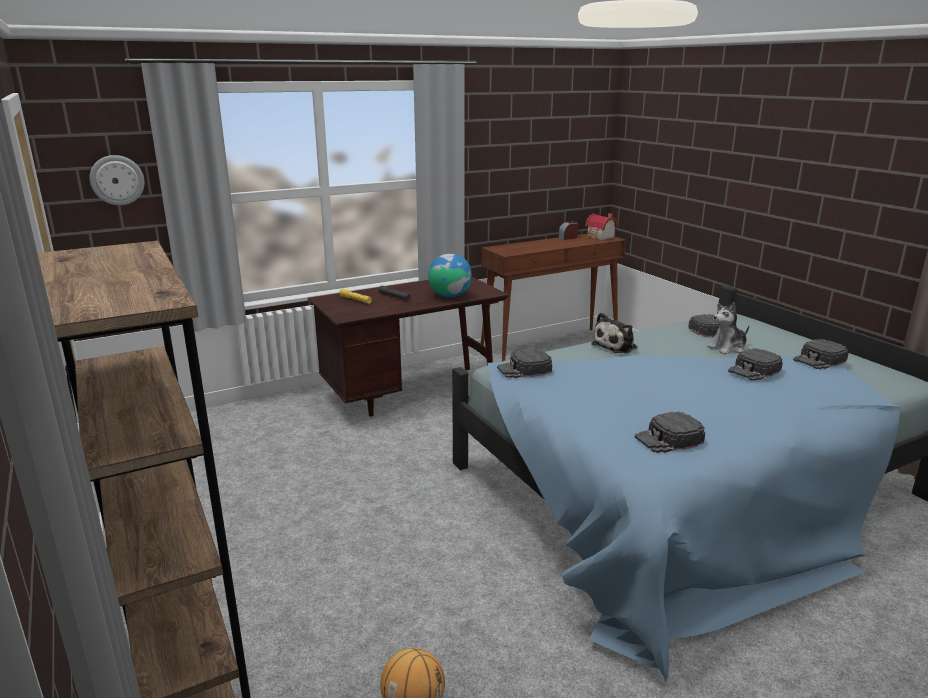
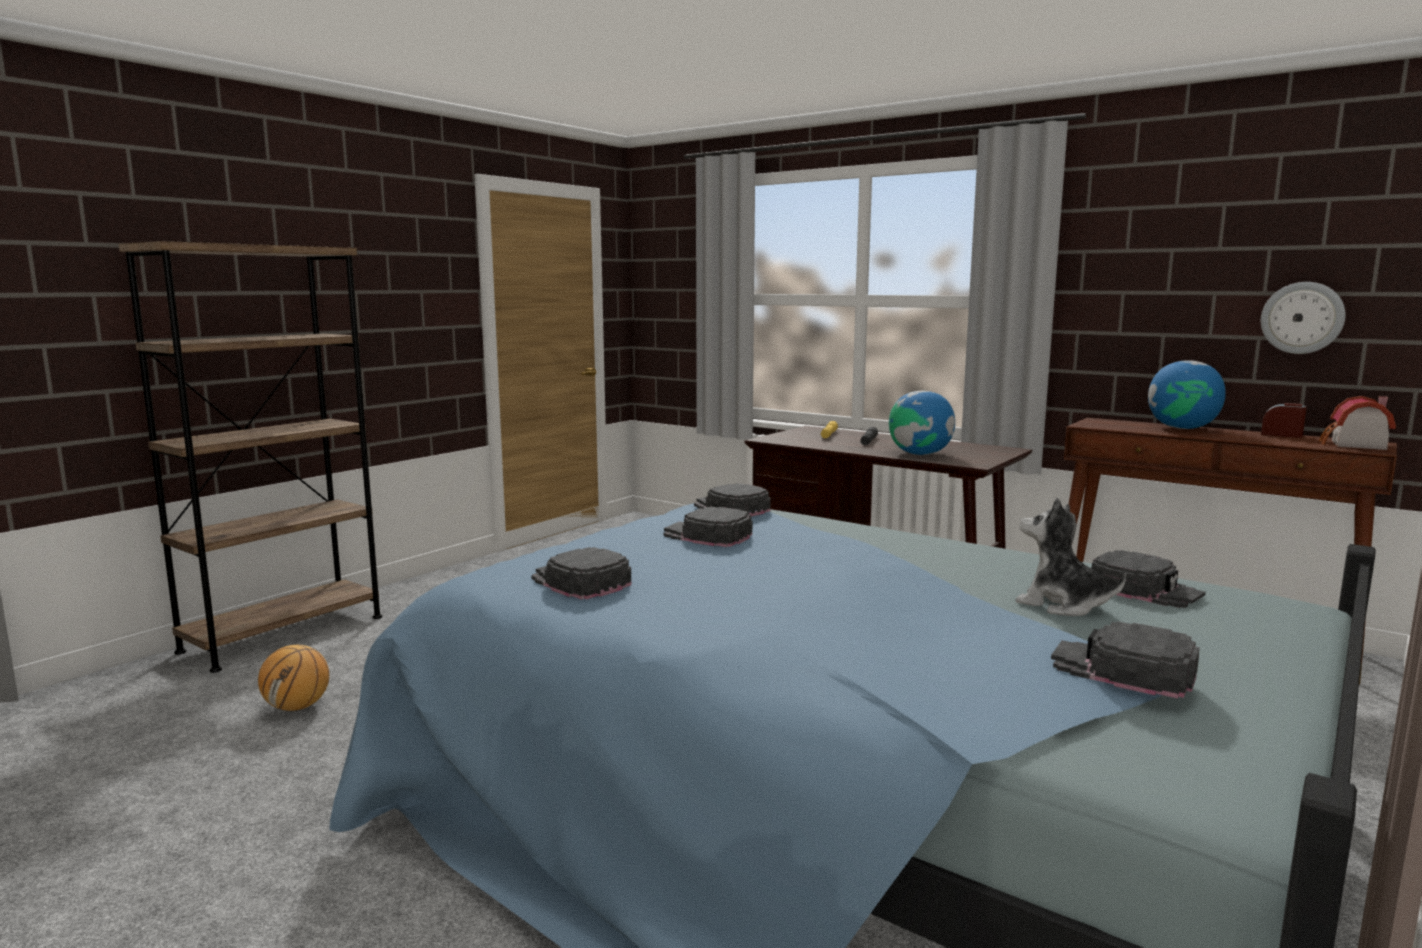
camera: 65 degrees right, 10 degrees down
(117, 180) = (677, 272): wall clock -> wall clock (1302, 318)
(534, 244) = (1182, 428): none -> globe
(616, 346) = (920, 542): plush toy -> none
(754, 370) = (947, 618): black cap -> black cap (707, 535)

